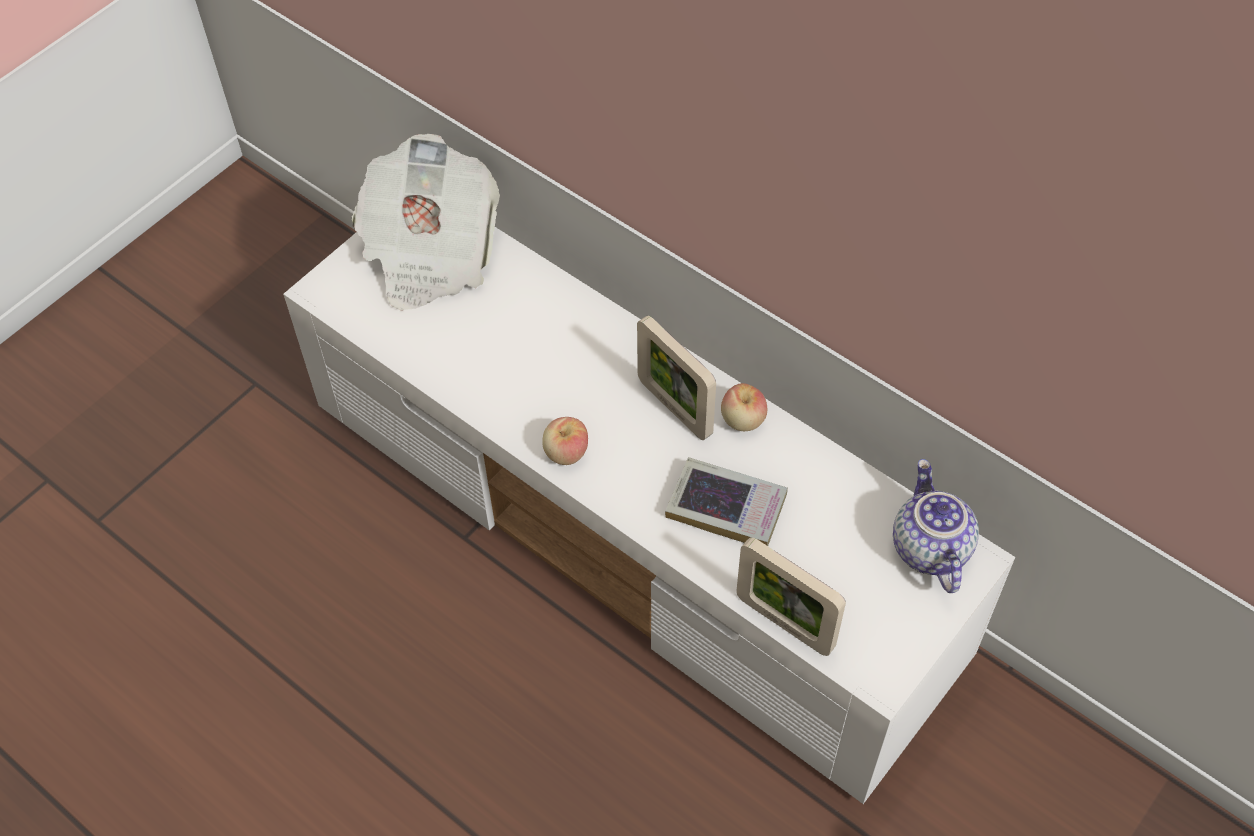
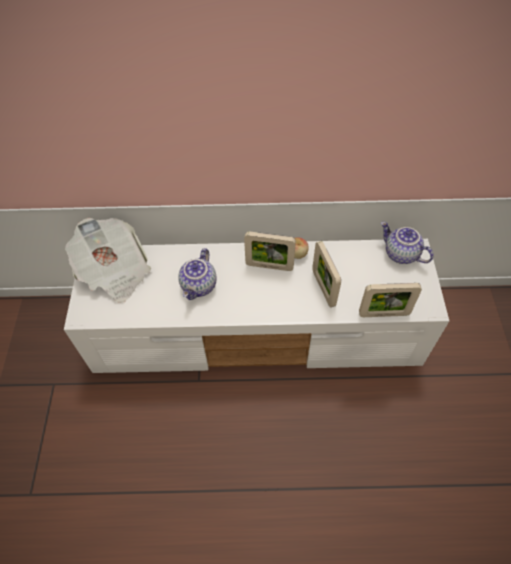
camera: 40 degrees left, 0 degrees up
(532, 364) = (199, 286): none -> teapot
(566, 452) = (246, 310): apple -> none
(726, 507) = (323, 288): book -> picture frame

